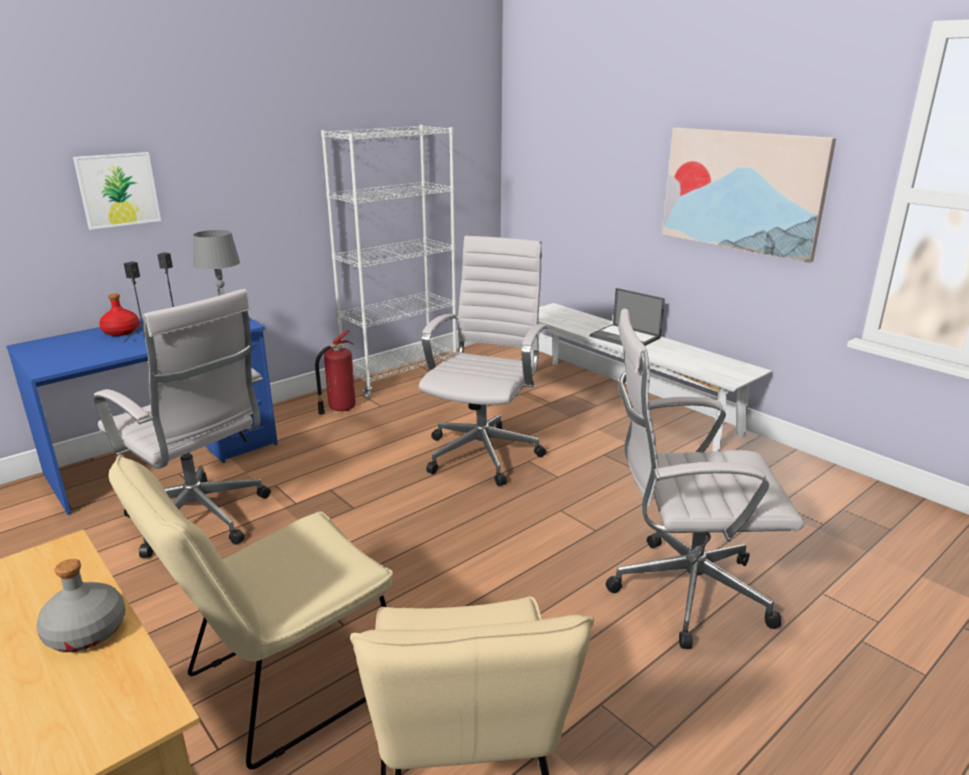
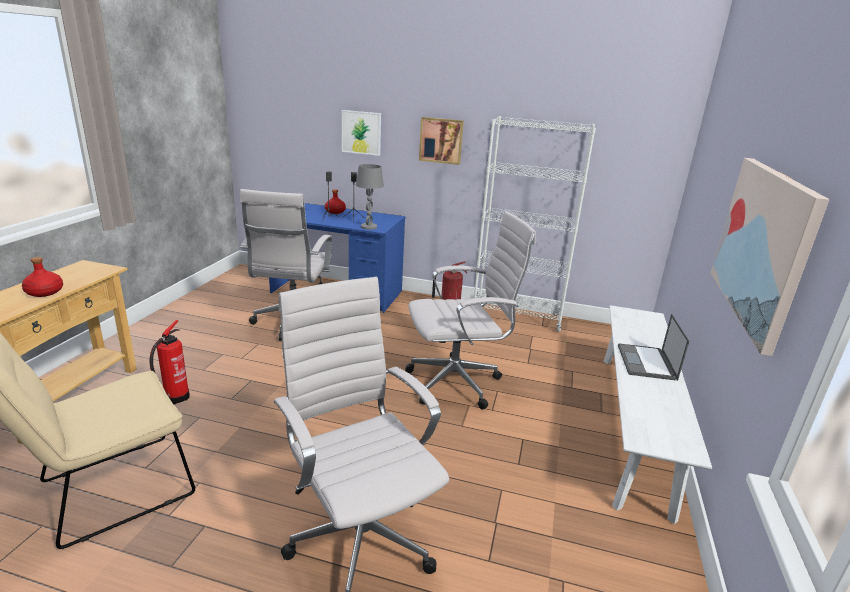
camera: 55 degrees right, 0 degrees up
(86, 632) = (44, 292): grey bottle -> red bottle
(250, 177) = (441, 140): none -> picture
(281, 685) = (175, 399): beige chair -> fire extinguisher

